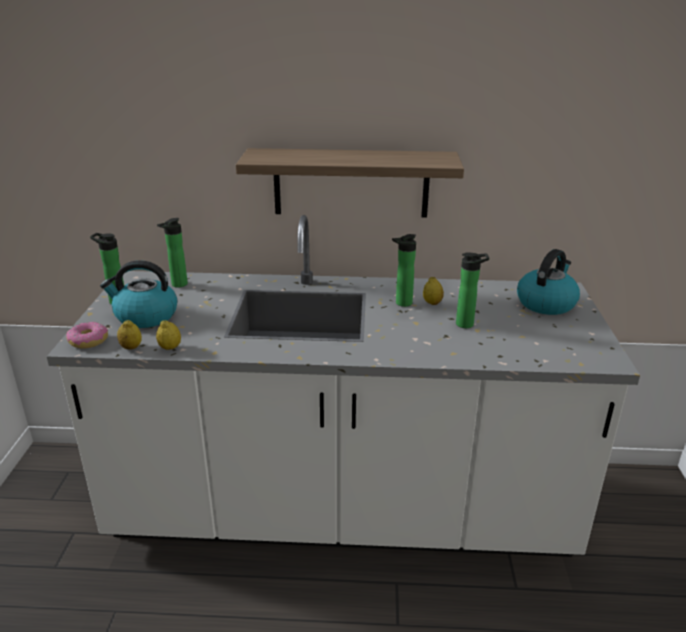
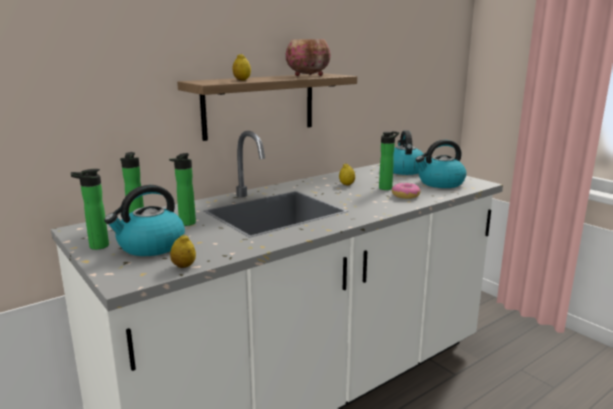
camera: 40 degrees left, 10 degrees down
(88, 341) = (130, 276): donut -> donut (405, 196)
(170, 348) = (219, 255): lemon -> lemon (242, 80)
(401, 303) = (329, 189): bottle -> bottle (186, 224)
(409, 157) = (309, 75): none -> bowl
(550, 341) = (440, 183): none -> kettle

